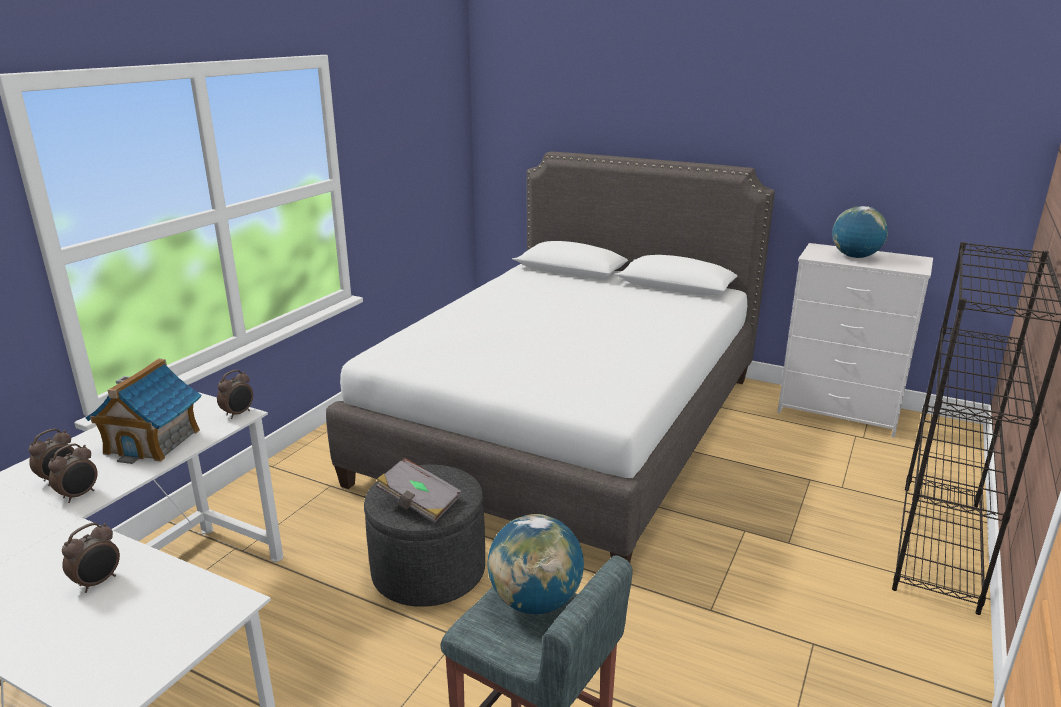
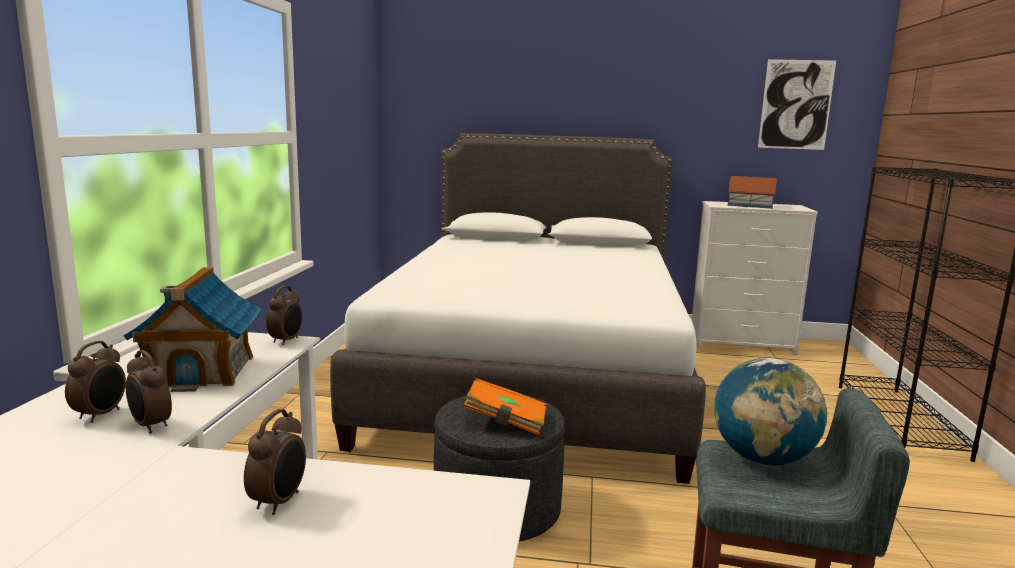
camera: 20 degrees left, 10 degrees down
(79, 495) = (150, 426): alarm clock -> alarm clock turned 120 degrees clockwise
(419, 503) = (505, 422): grey book -> orange book
(855, 257) = (749, 205): globe -> toy house
(937, 132) = (796, 105): none -> picture

